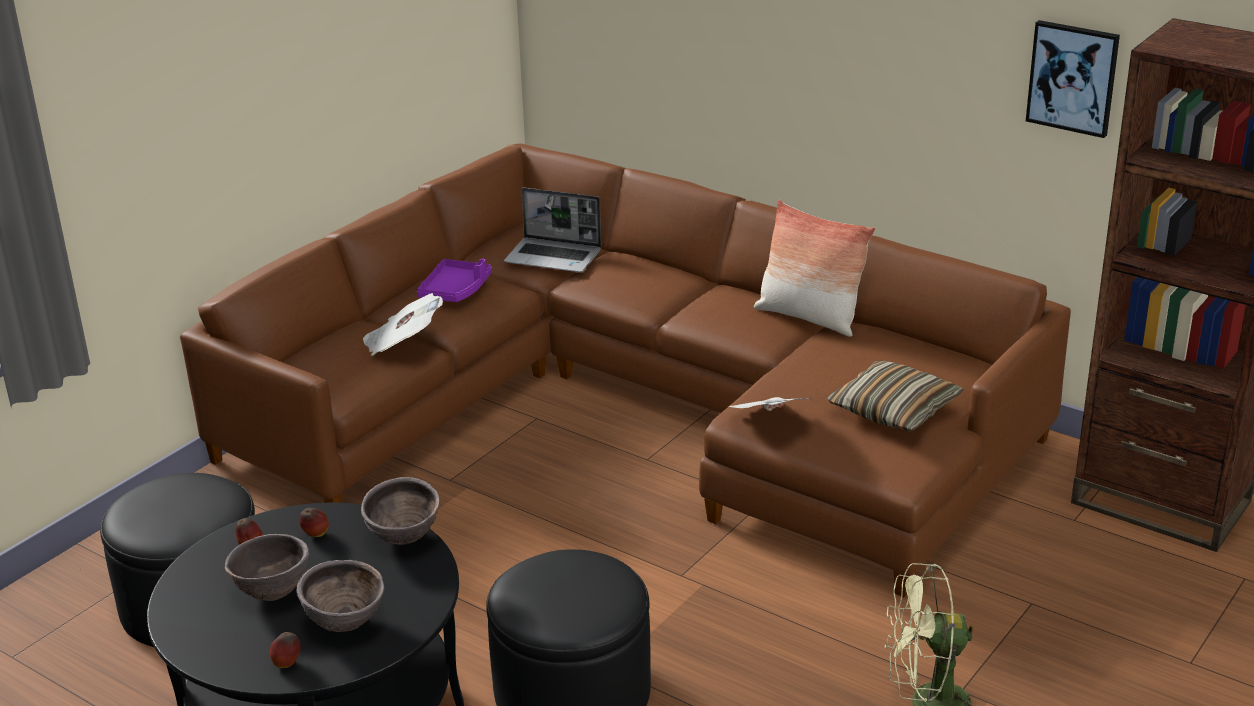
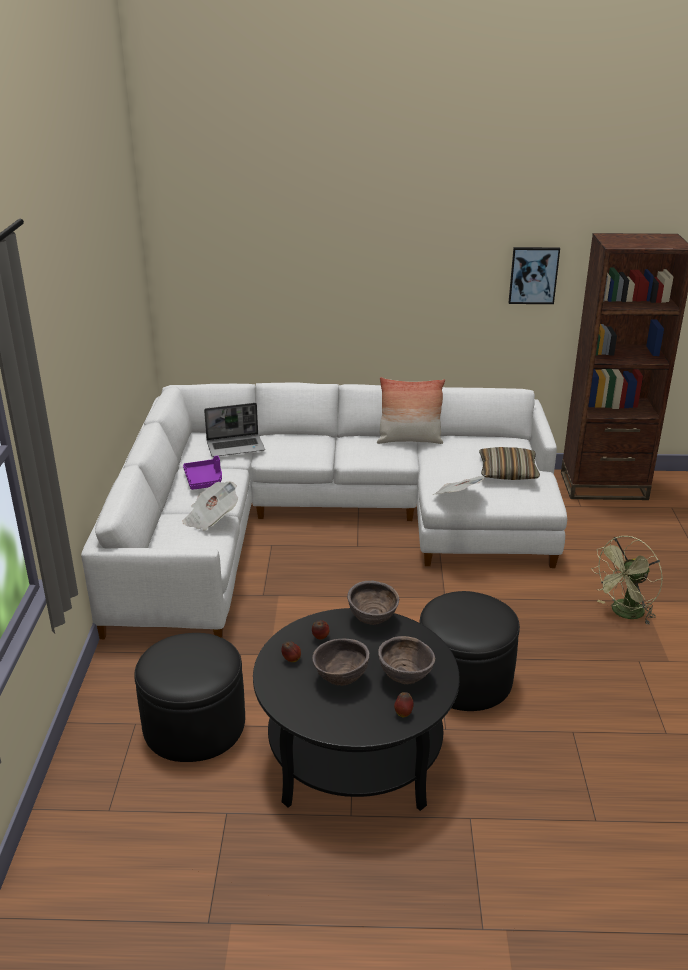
camera: 35 degrees left, 0 degrees up
(637, 410) = (321, 522): brown sofa -> white sofa

